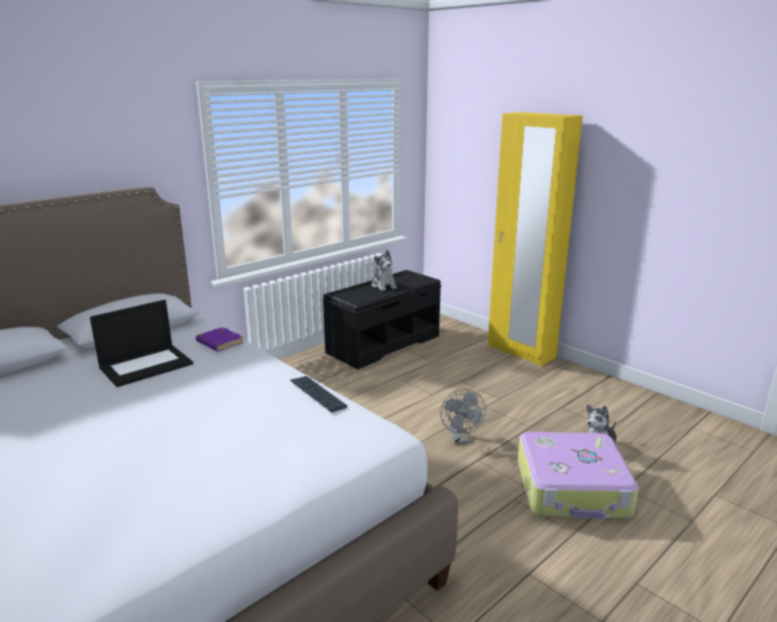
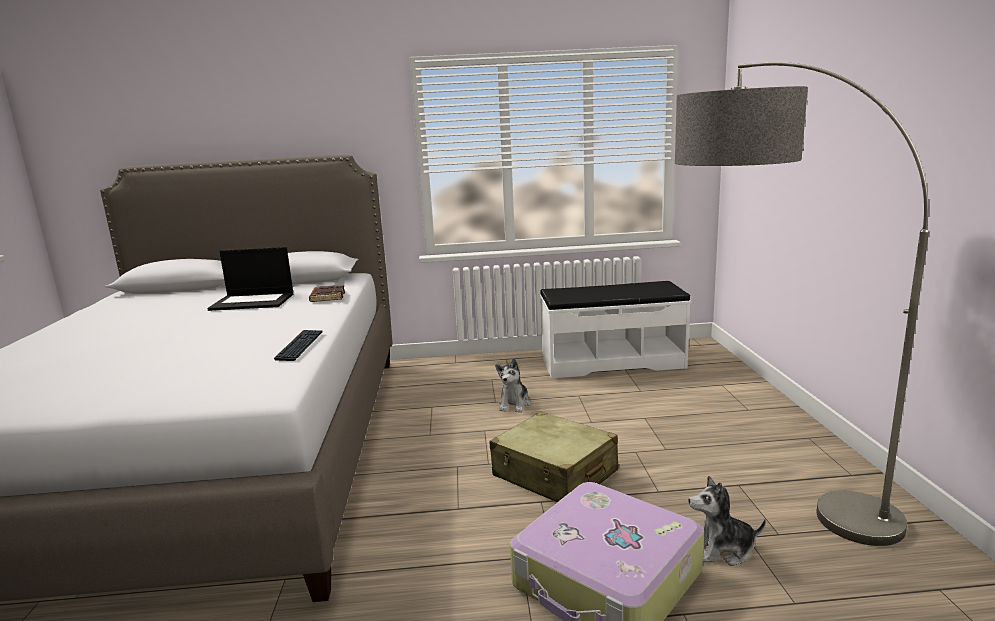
camera: 40 degrees right, 5 degrees down
(219, 343) = (327, 297): purple book -> brown book
(383, 344) = (611, 362): black bench -> white bench
(384, 286) = (613, 290): plush toy -> plush toy (514, 404)
(460, 439) = (554, 474): grey fan -> beige suitcase
(521, 352) = (773, 408): yellow wardrobe -> none
(576, 407) = (760, 492): none -> floor lamp

